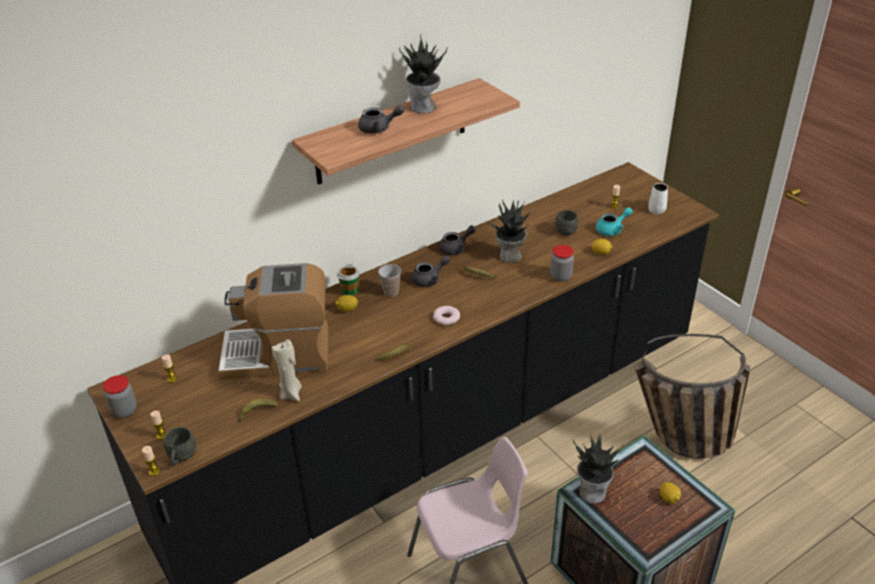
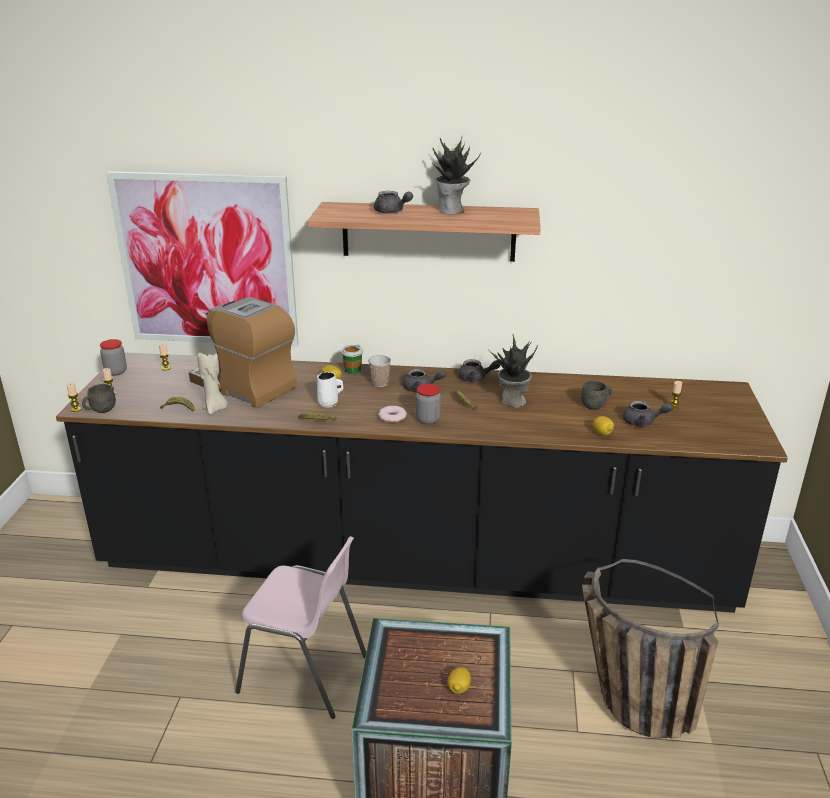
camera: 40 degrees right, 10 degrees down
(175, 246) = (207, 261): none -> picture
(561, 276) = (534, 433): jar -> jar (428, 419)
(592, 491) = (398, 638): potted plant -> none
(612, 229) = (643, 422): turquoise teapot -> grey teapot
(657, 209) = (718, 426): white mug -> white mug (329, 403)

